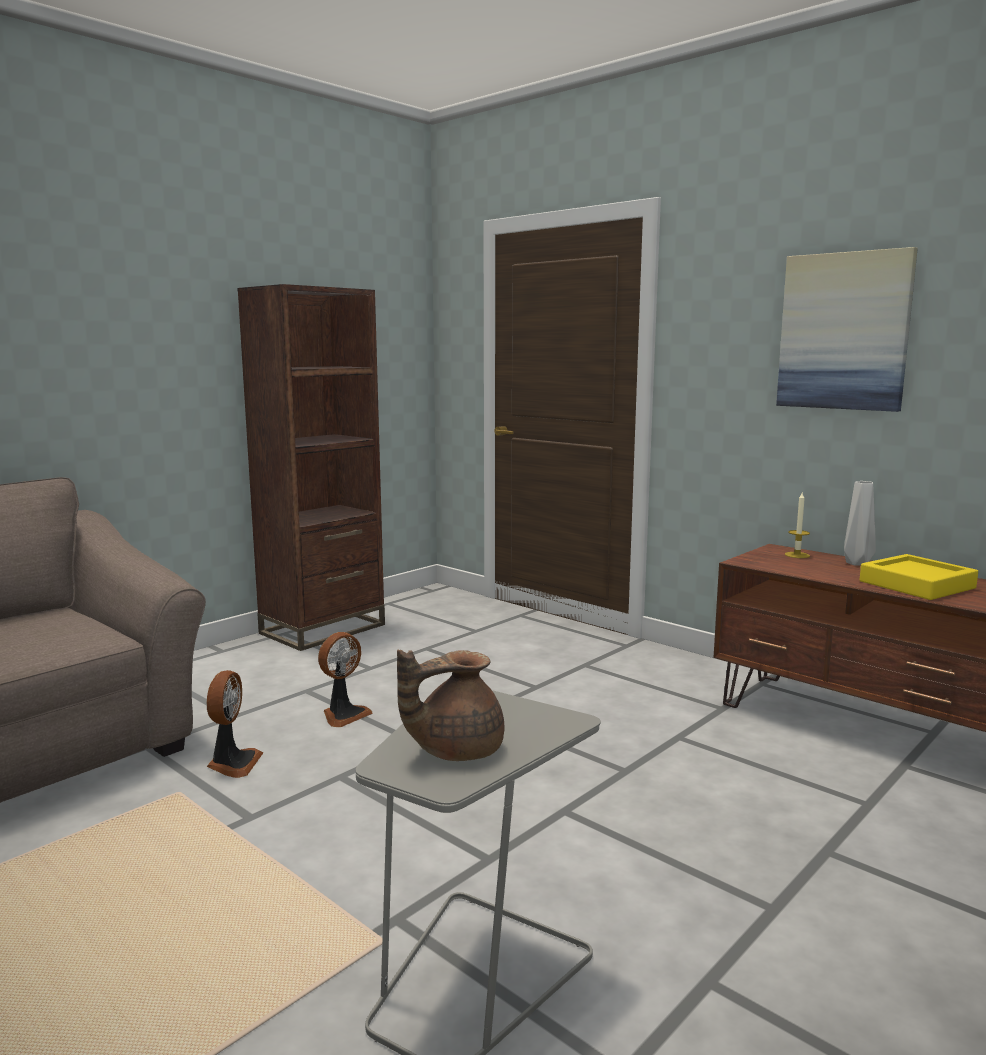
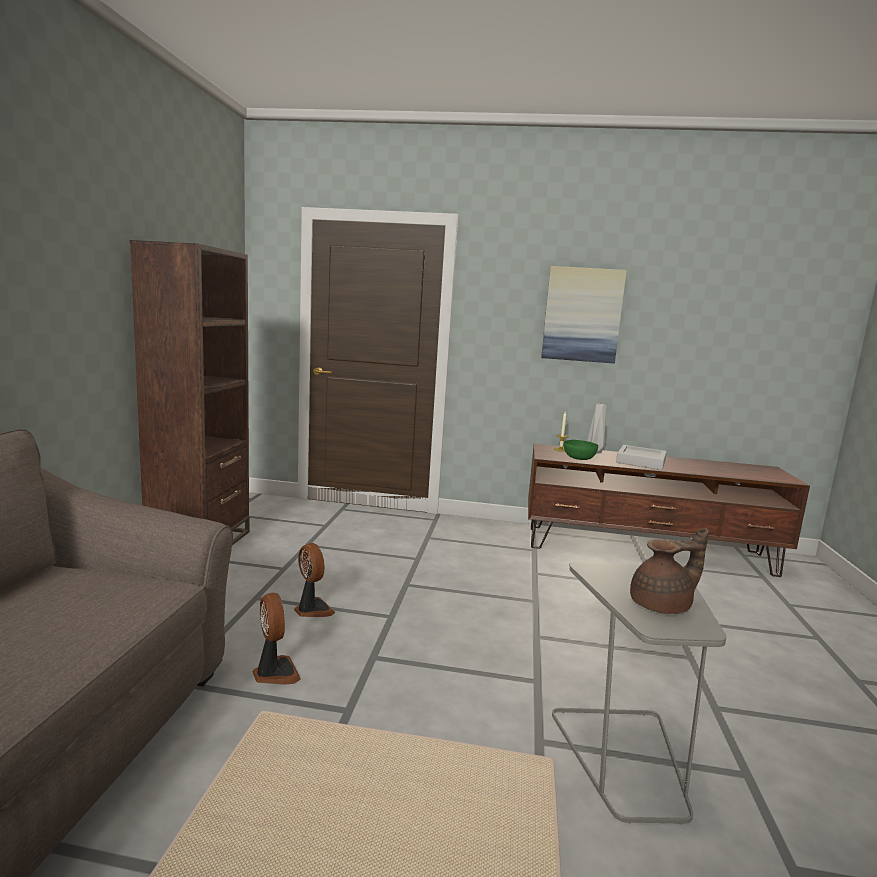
camera: 35 degrees left, 0 degrees up
(343, 715) = (312, 610): fan -> fan turned 45 degrees counterclockwise
(455, 749) = (663, 606): brown teapot -> brown teapot turned 135 degrees counterclockwise
(801, 568) = (578, 458): none -> green bowl
(916, 585) = (641, 462): yellow tray -> grey tray

